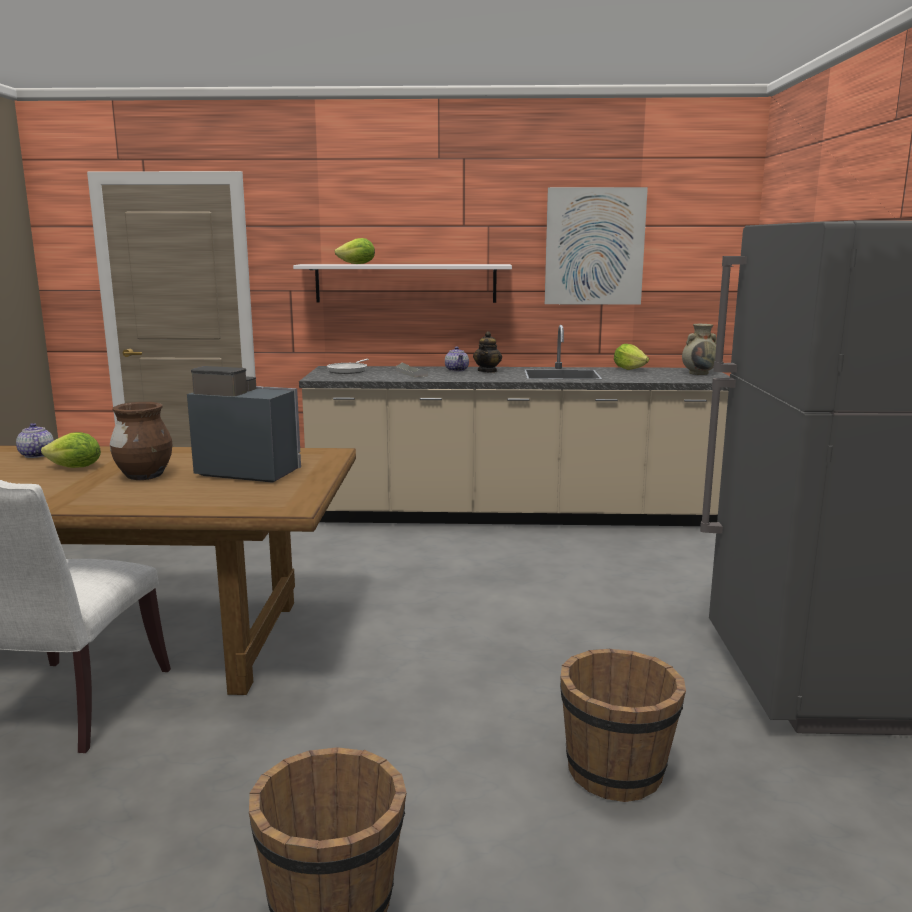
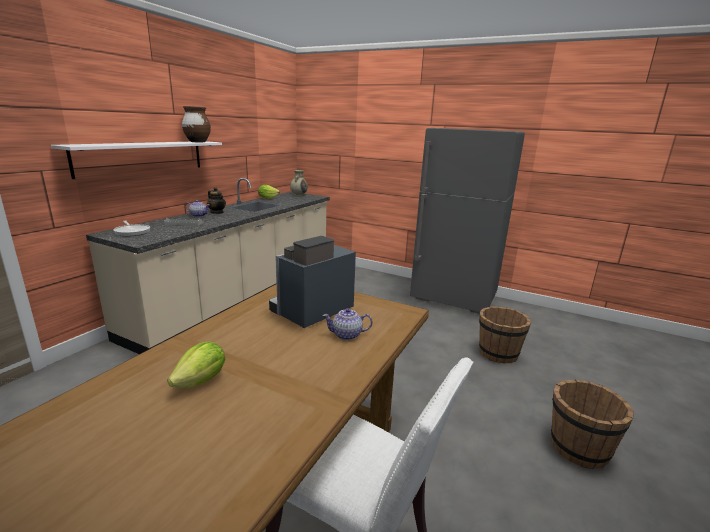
camera: 65 degrees left, 5 degrees up
(36, 455) = (102, 403): teapot -> teapot (347, 335)
(144, 476) = (277, 349): brown vase -> brown vase (197, 142)
(357, 264) = (116, 144): lettuce -> none
(594, 246) = (242, 129): picture -> none

